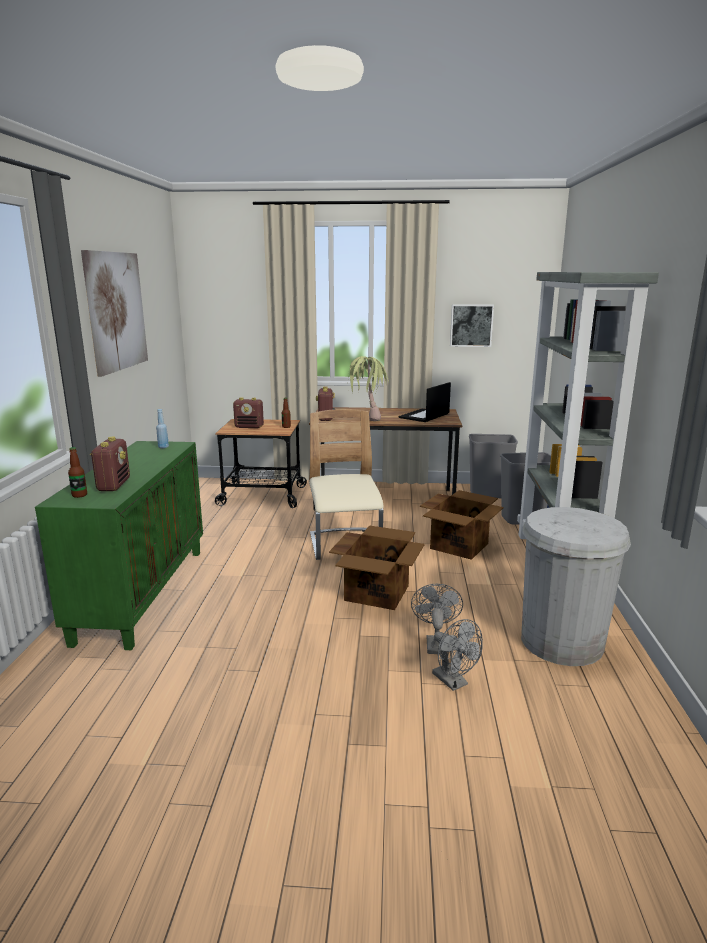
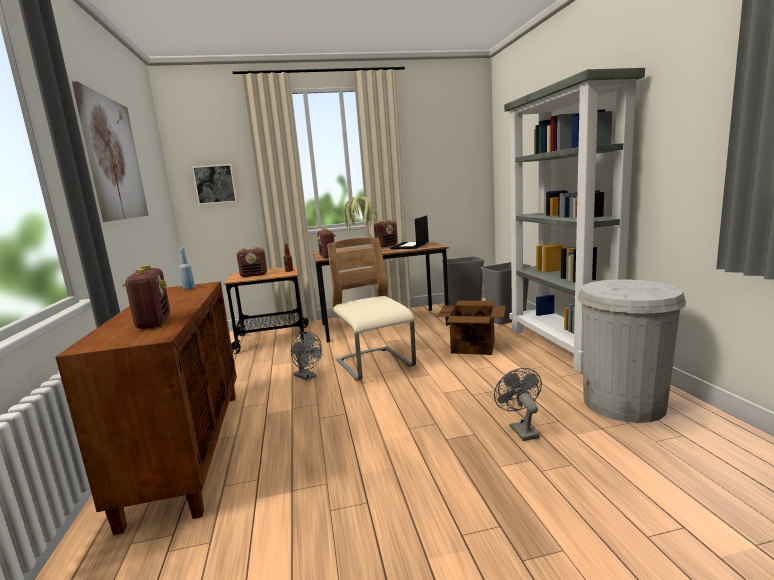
camera: 15 degrees left, 5 degrees down
(79, 495) = (114, 336): bottle -> none
(142, 593) = (188, 449): green cabinet -> brown cabinet
(377, 592) = (433, 397): cardboard box -> none
(401, 411) = (386, 245): none -> radio
(454, 682) = (569, 462): grey fan -> grey fan (307, 377)
(471, 325) = (430, 171): picture -> picture (215, 184)

